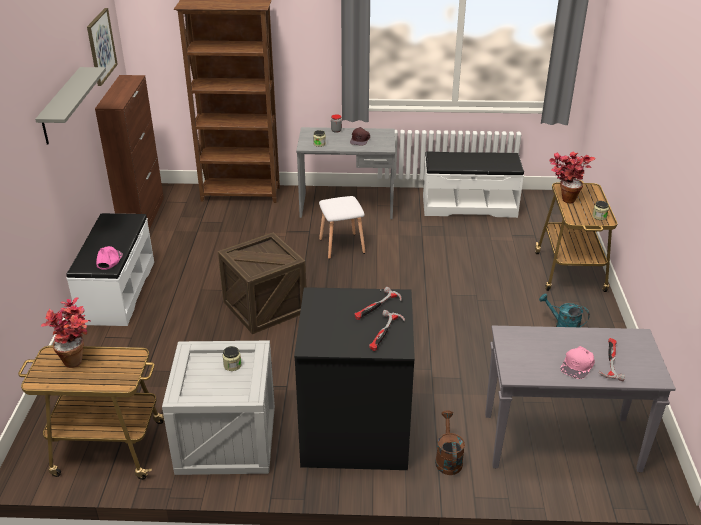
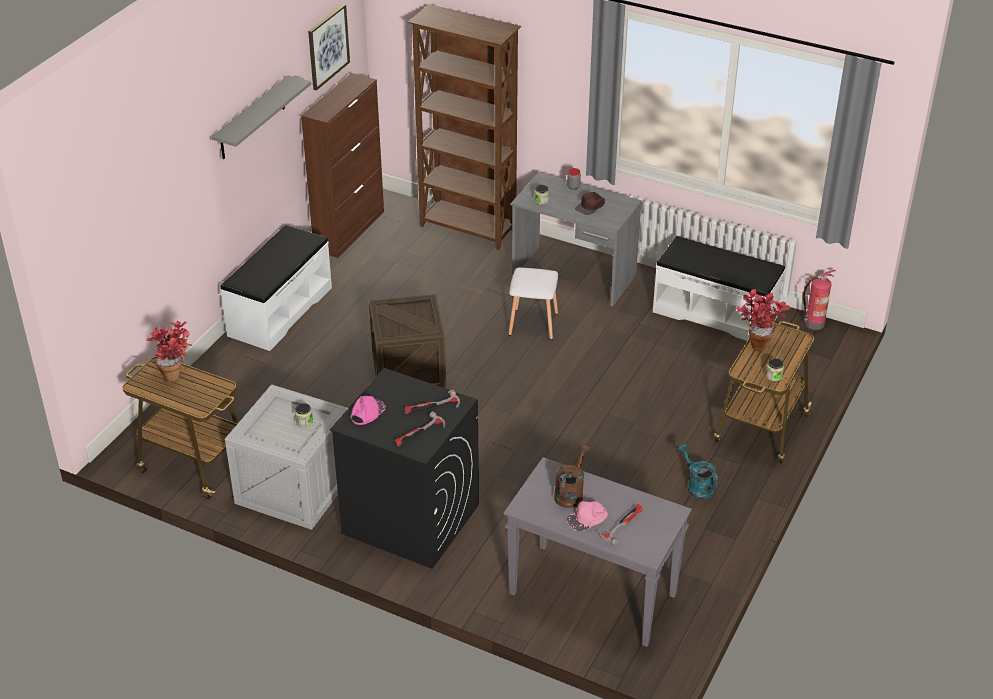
camera: 25 degrees right, 5 degrees up
(109, 260) = (264, 281): pink cap -> pink cap (367, 412)
(447, 459) = (475, 572): brown watering can -> brown watering can (570, 493)
(540, 195) = (813, 324): none -> fire extinguisher

